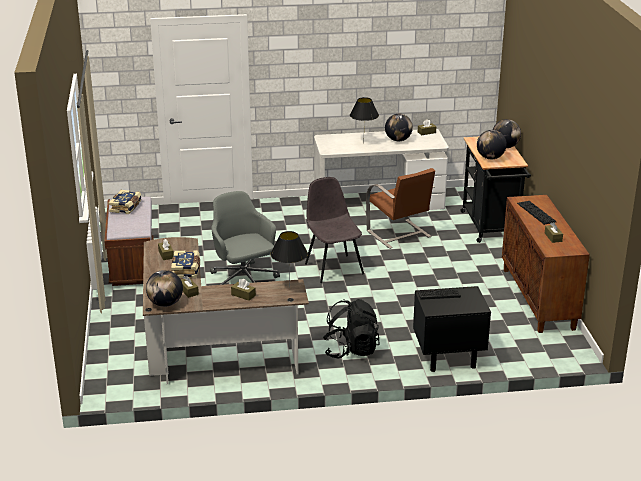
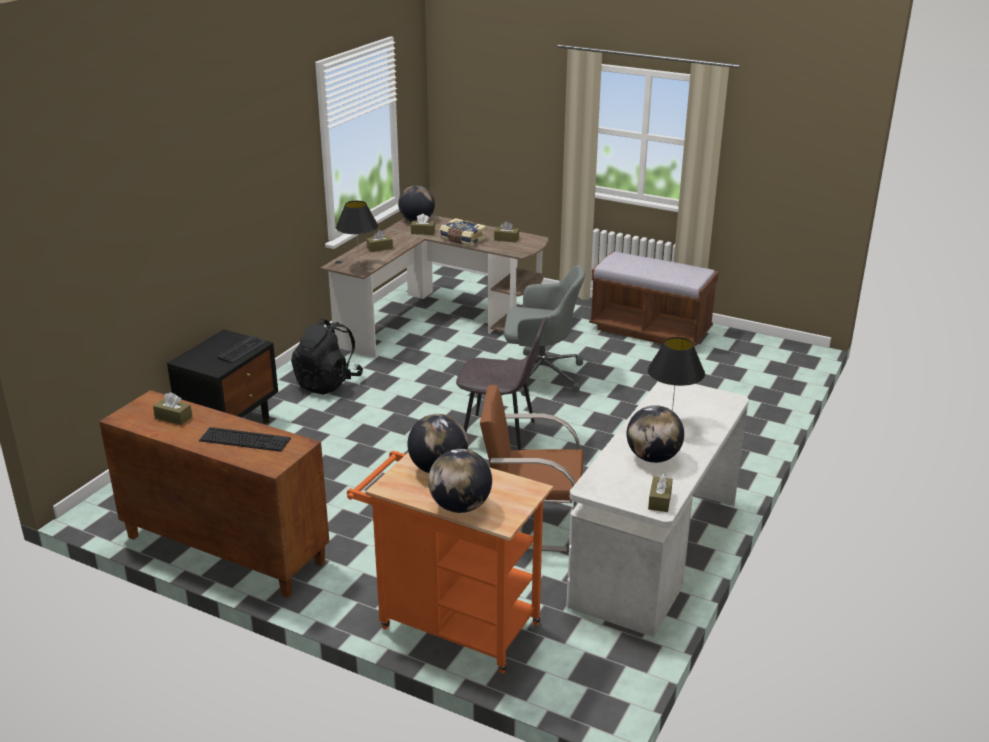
camera: 125 degrees right, 0 degrees up
(126, 207) = (676, 269): book -> none
(490, 228) = (451, 623): black cart -> orange cart

